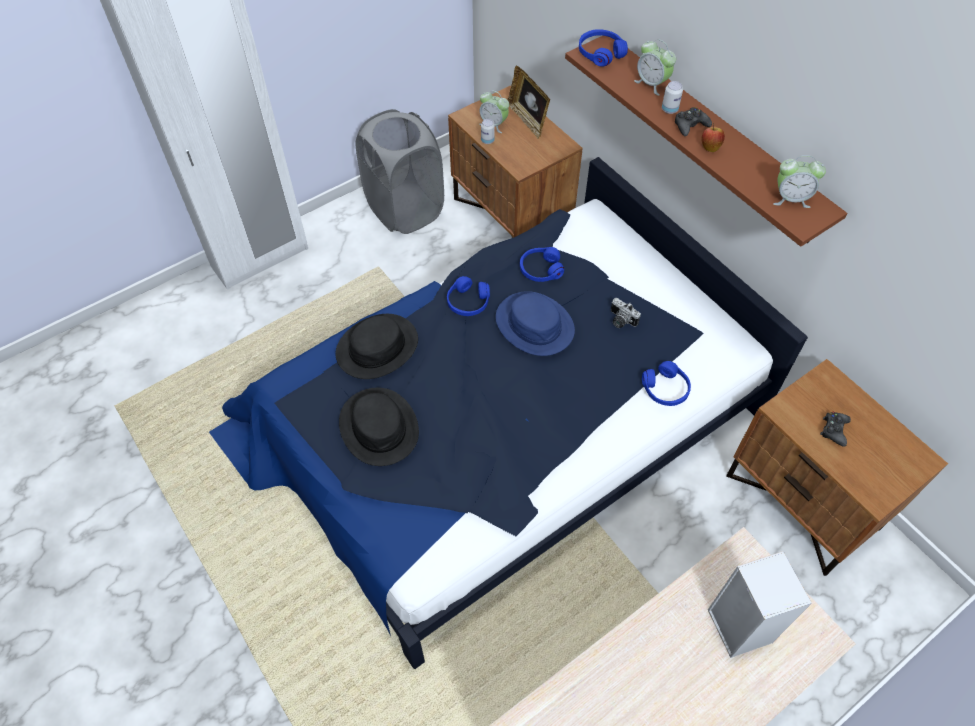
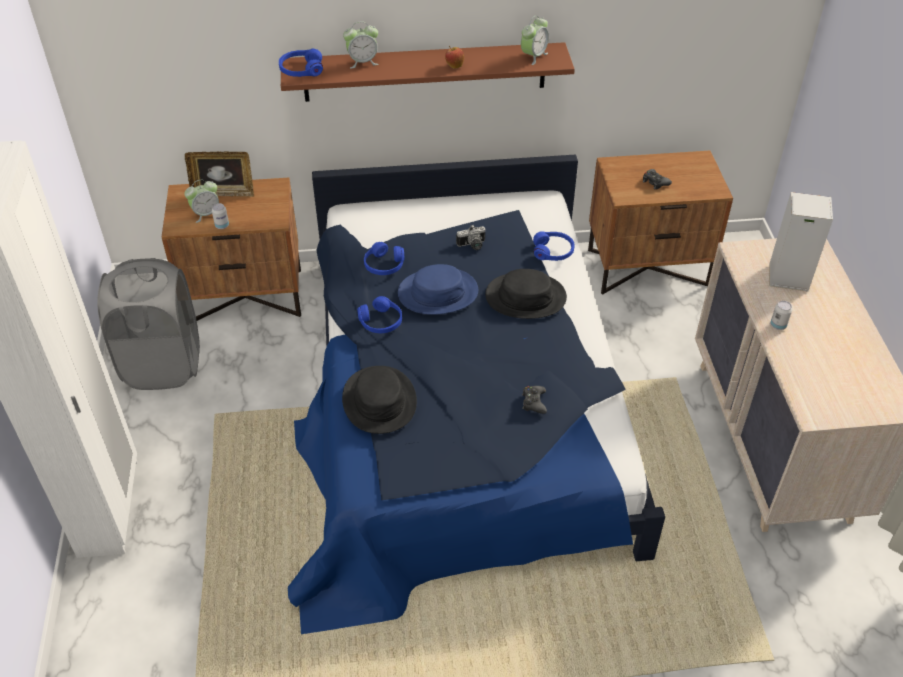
camera: 60 degrees left, 10 degrees down
(379, 427) = (467, 431): black hat -> black hat (525, 297)
(669, 110) = (398, 66): can -> can (778, 325)
(690, 125) = (424, 64): black game controller -> black game controller (534, 402)

